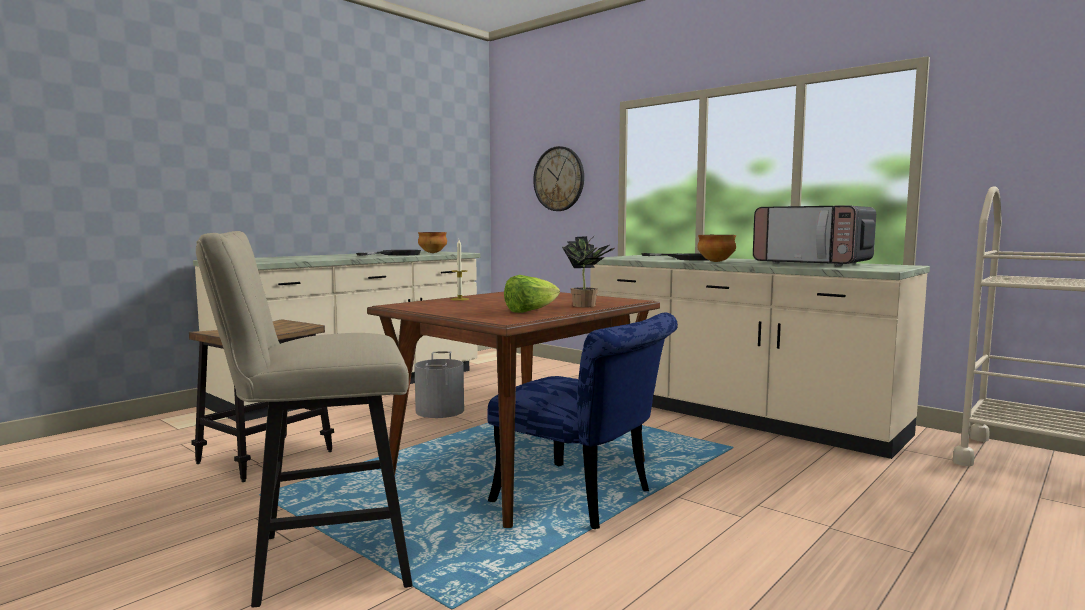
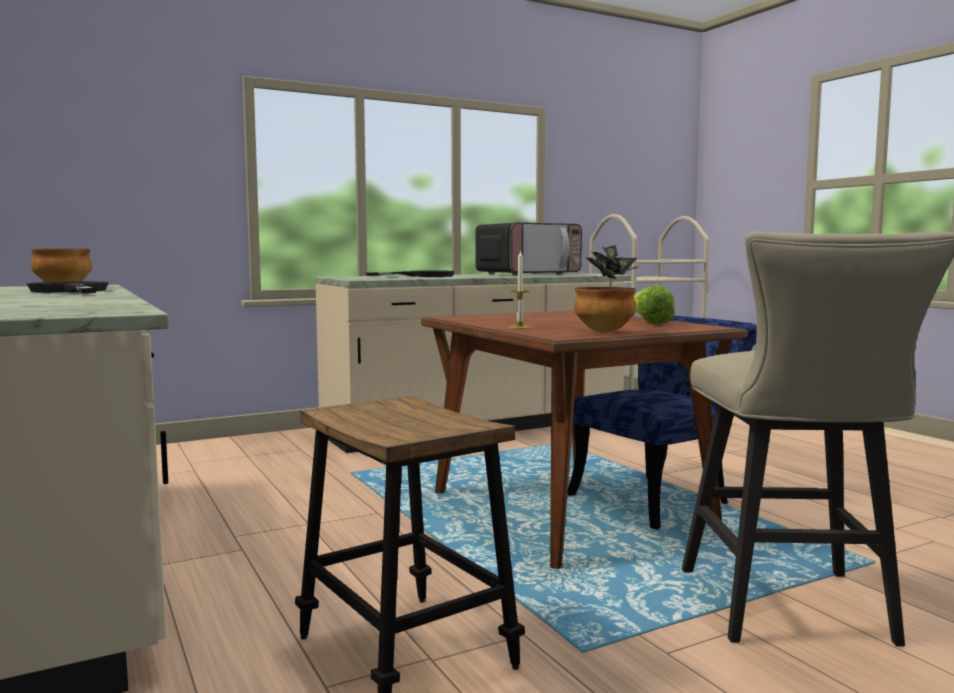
camera: 70 degrees left, 0 degrees up
(440, 410) = (301, 524): grey bucket -> none
(559, 179) = (132, 169): wall clock -> none
(716, 262) = (478, 276): bowl -> bowl (604, 332)

